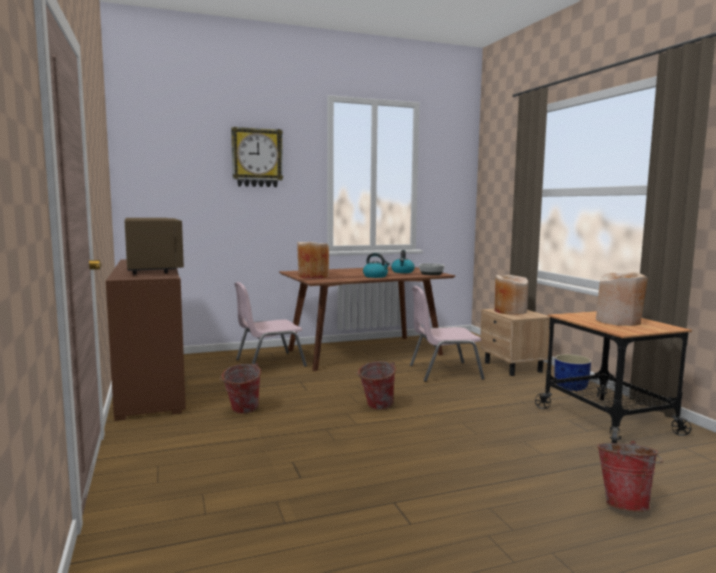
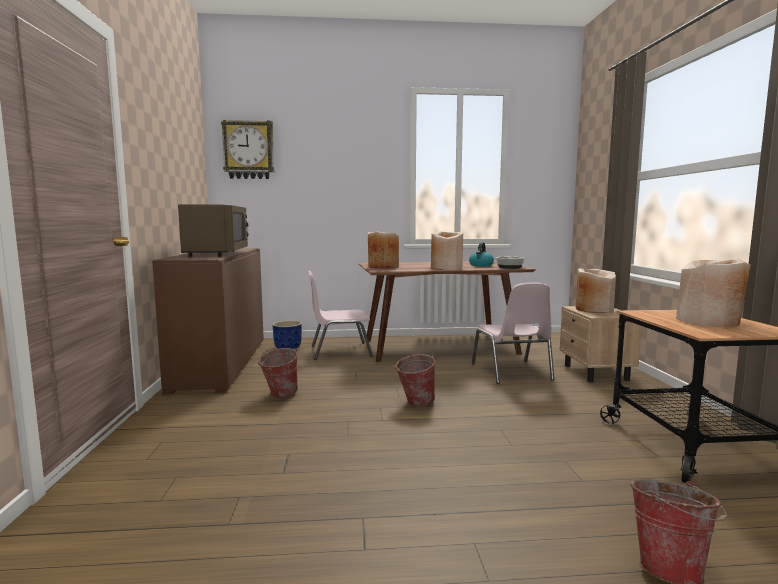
camera: 15 degrees right, 0 degrees up
(257, 158) = (339, 152): wall clock -> wall clock (249, 150)
(375, 276) = (446, 268): kettle -> beige vase
(443, 372) = (512, 372): pink chair -> pink chair turned 105 degrees counterclockwise
(570, 387) = (658, 400): blue planter -> blue planter (288, 347)

